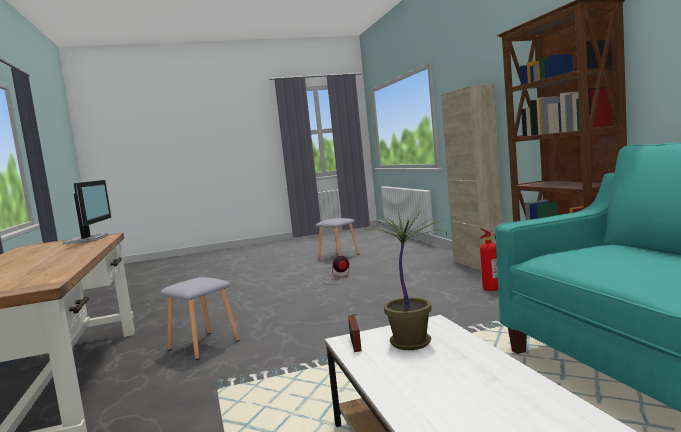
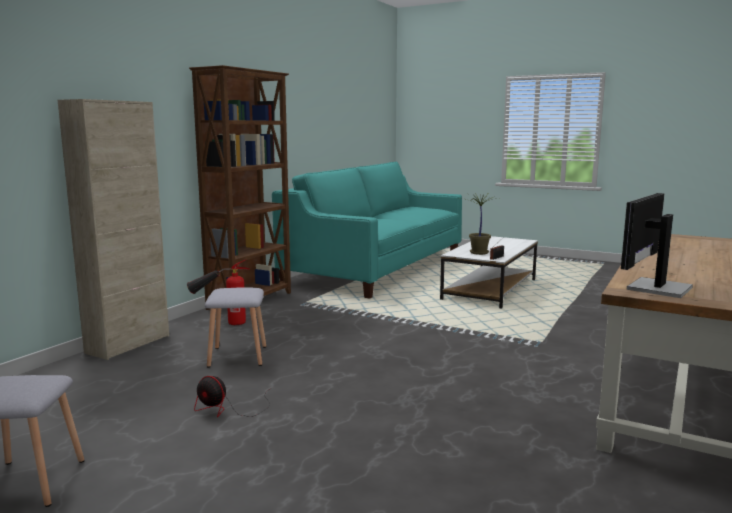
camera: 135 degrees left, 5 degrees up
(205, 345) = (521, 381): grey stool -> grey stool (237, 356)

